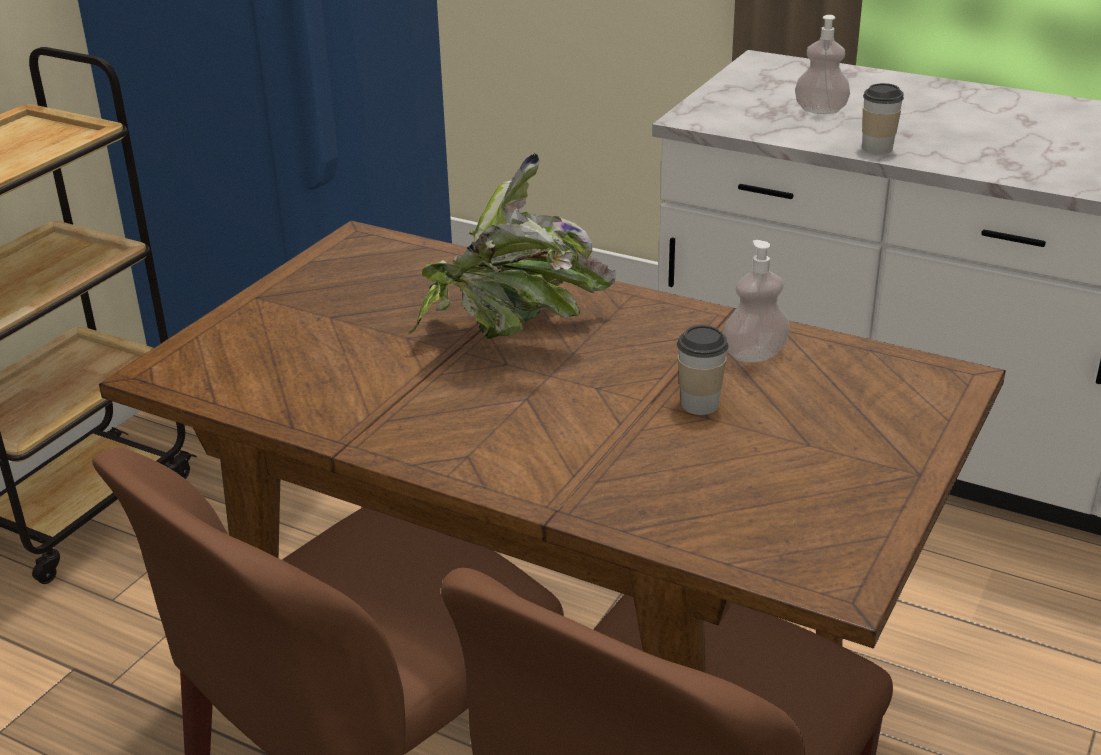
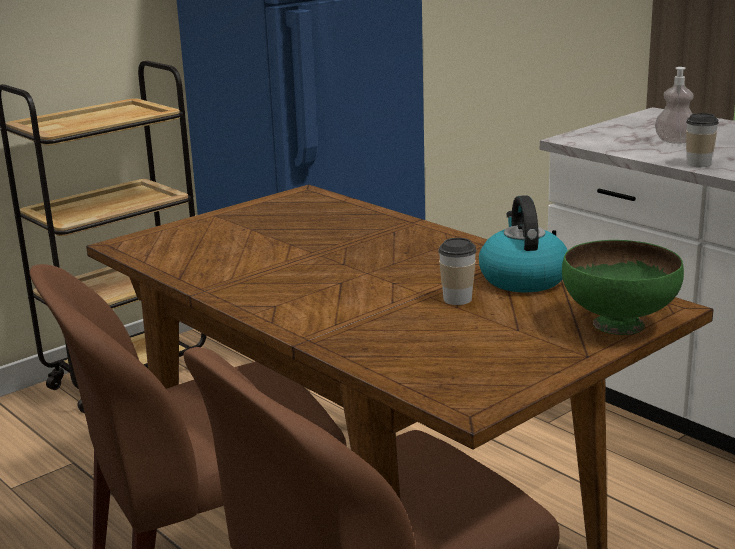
camera: 20 degrees right, 10 degrees down
(510, 334) = (360, 249): potted plant -> none
(754, 355) = (522, 278): soap dispenser -> kettle
(920, 416) = (618, 325): none -> green bowl

